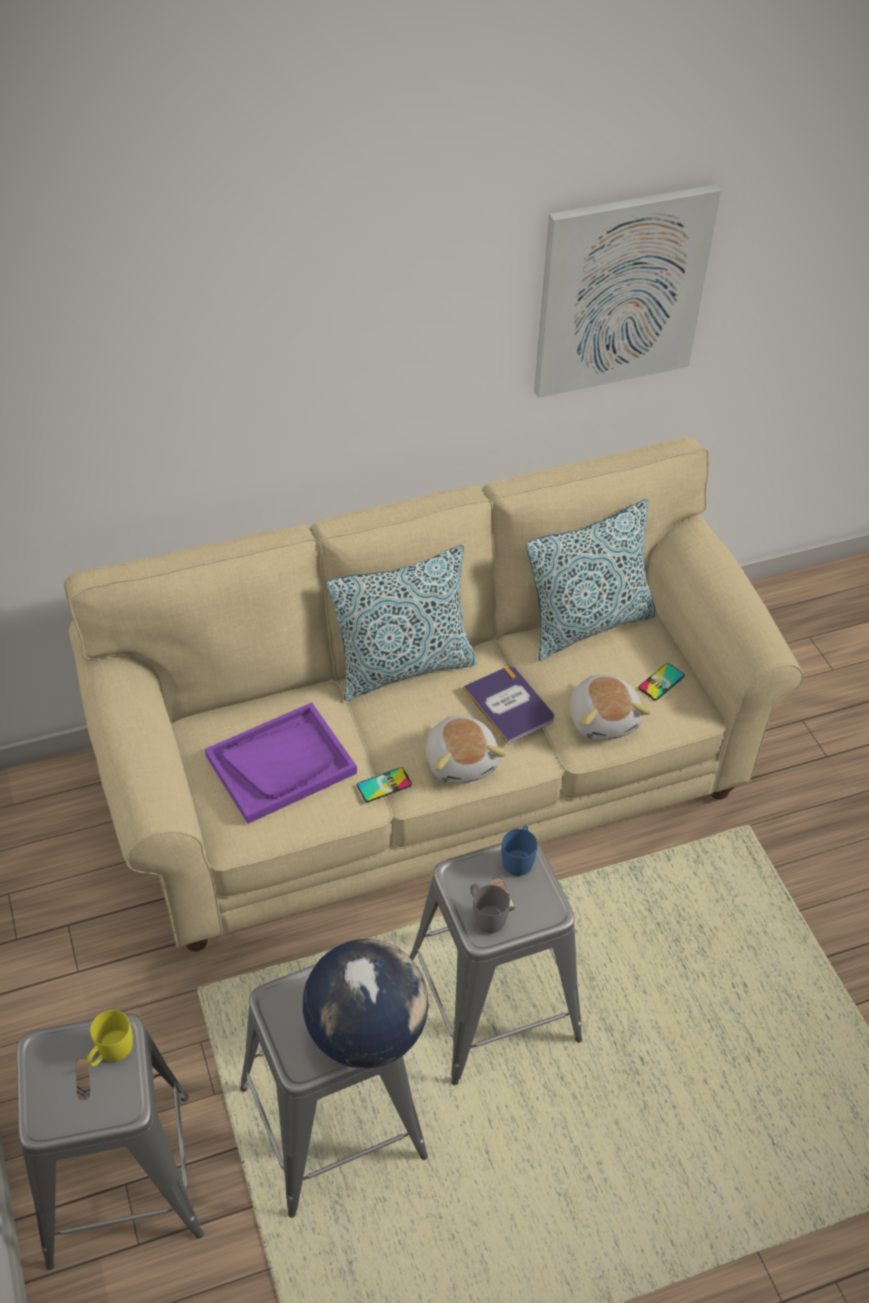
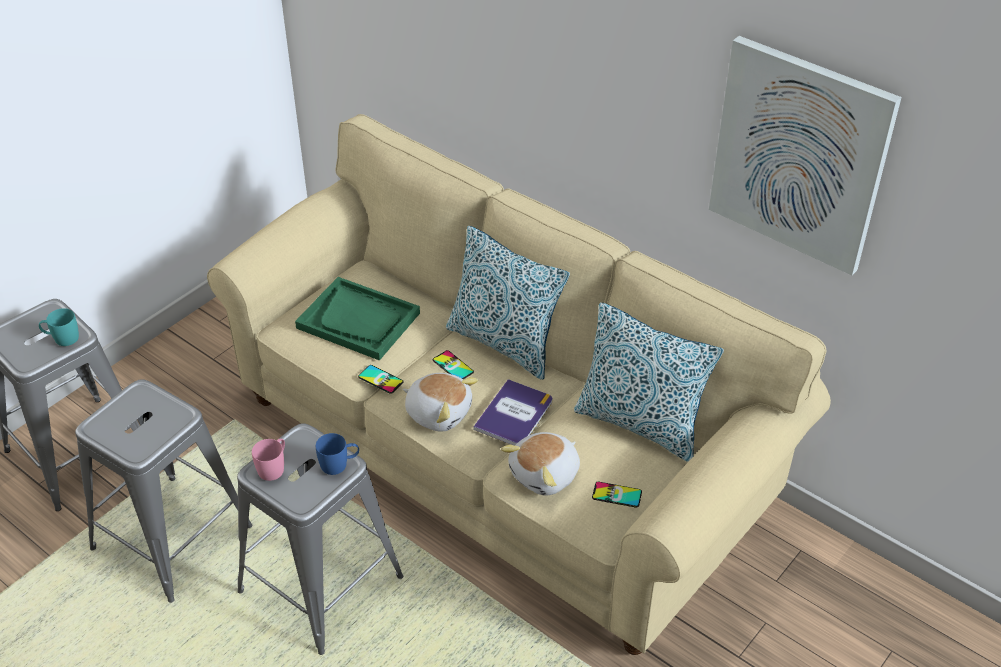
camera: 60 degrees right, 5 degrees down
(110, 1052) = (61, 338): yellow mug -> turquoise mug
(281, 764) = (359, 320): purple tray -> green tray
(368, 1032) = (138, 447): globe -> none
(405, 720) = (453, 366): none -> phone
(462, 761) = (439, 412): plush toy -> plush toy turned 105 degrees counterclockwise
(485, 915) = (274, 467): grey mug -> pink mug

